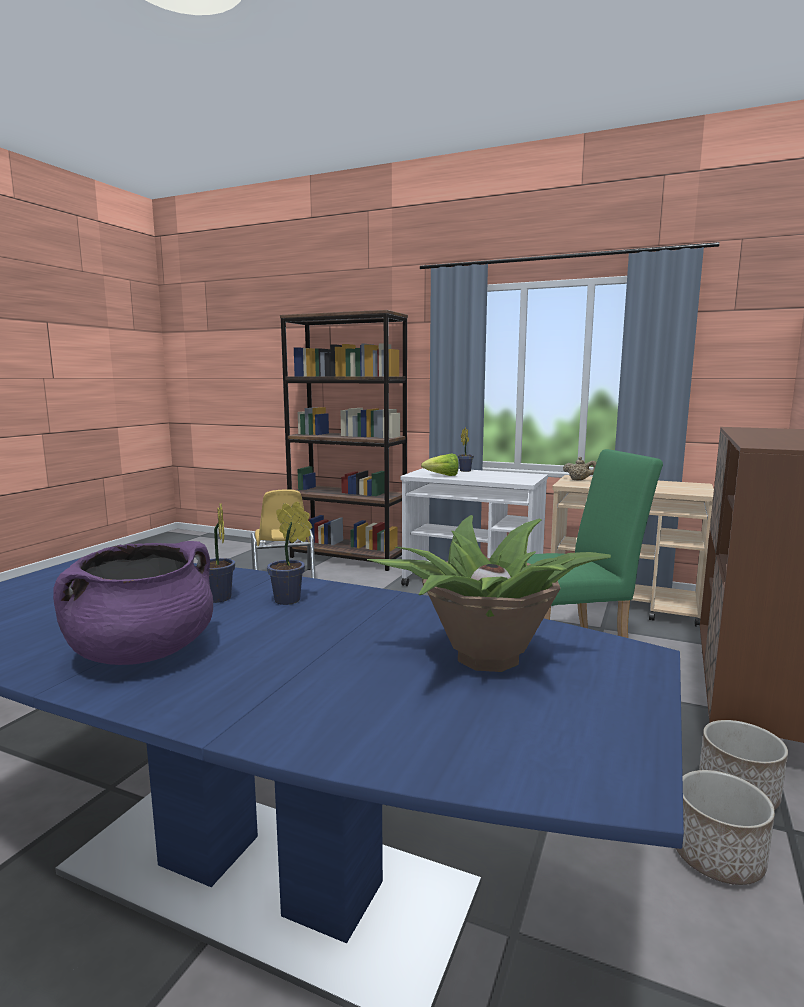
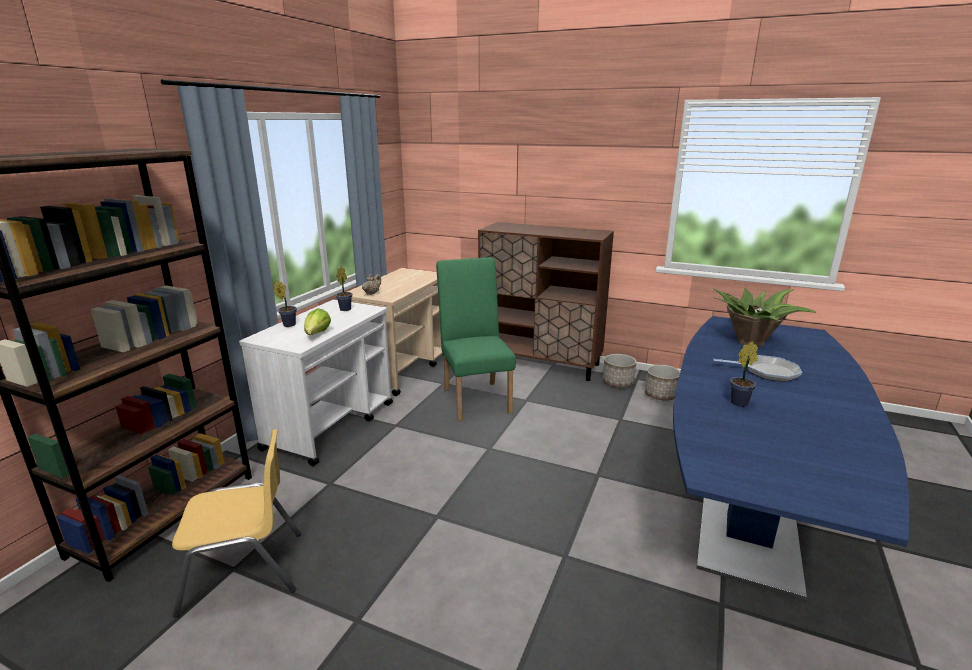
camera: 90 degrees left, 10 degrees up
(143, 653) = (826, 410): purple cooking pot -> none
(290, 601) = (724, 381): potted plant -> potted plant (346, 309)
(316, 639) = (767, 372): none -> frying pan

